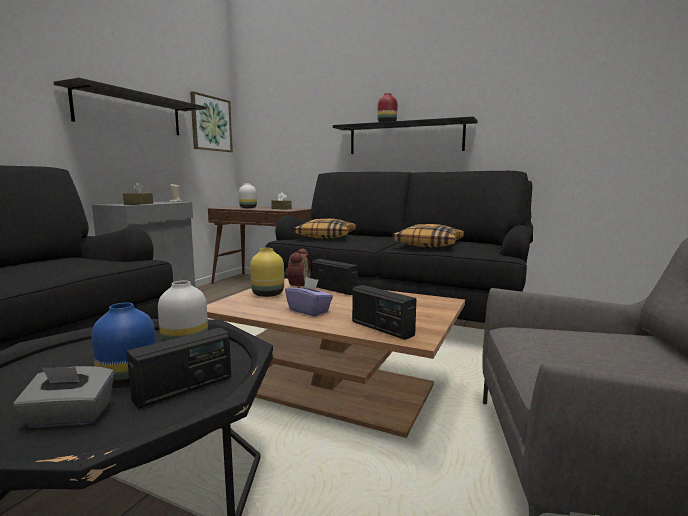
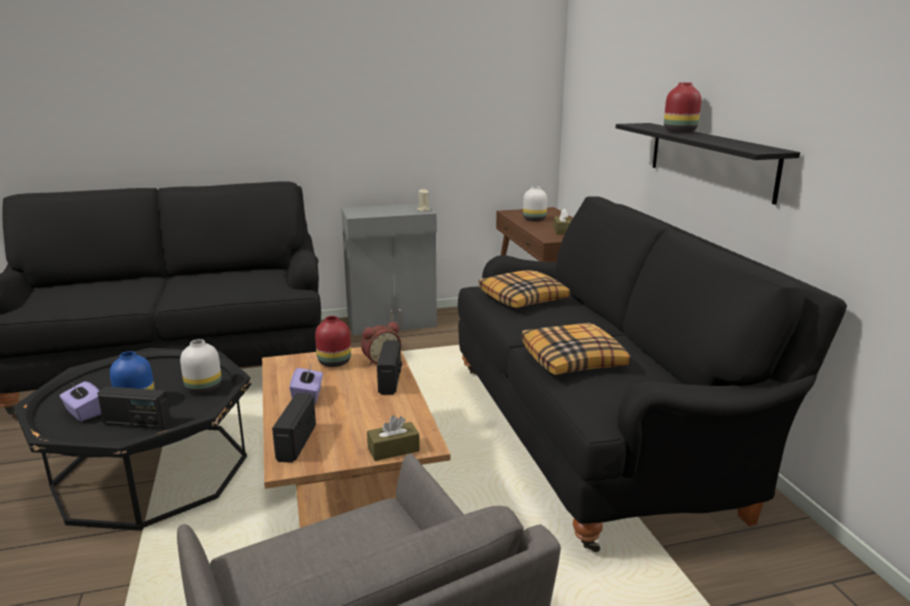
camera: 50 degrees right, 10 degrees up
(70, 417) = (84, 412): grey tissue box -> purple tissue box
(130, 113) = (395, 105): shelf -> none
(138, 204) = (372, 213): brown tissue box -> brown tissue box (393, 449)
(211, 124) = (516, 98): picture -> none
(268, 294) = (335, 362): yellow vase -> red vase

